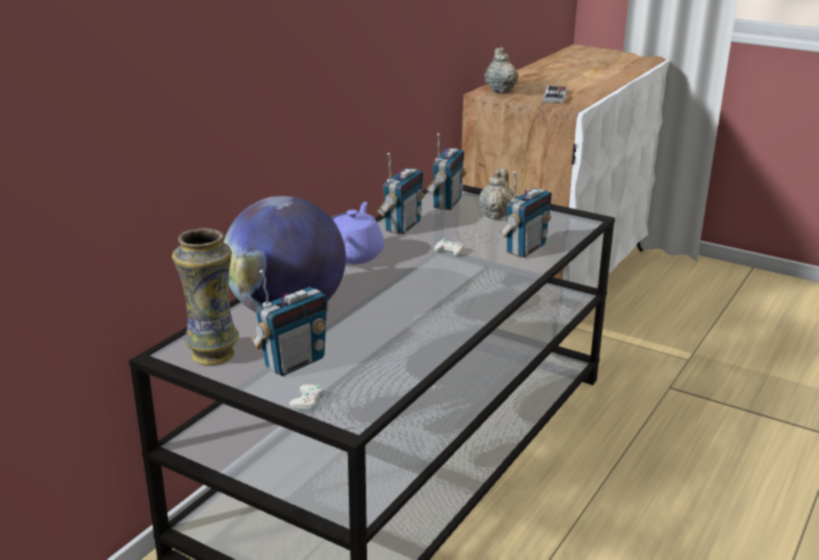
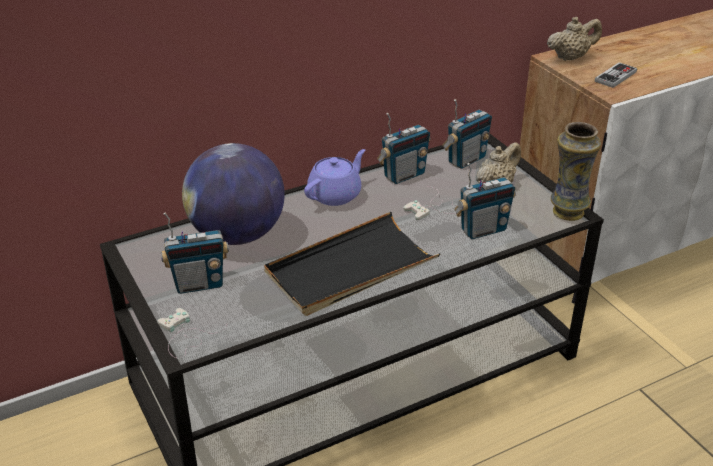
camera: 30 degrees right, 10 degrees up
(211, 354) = (153, 257): vase -> vase (567, 212)
(440, 307) = (350, 269): none -> black tray
(500, 90) = (571, 57): beige teapot -> beige teapot turned 45 degrees clockwise

